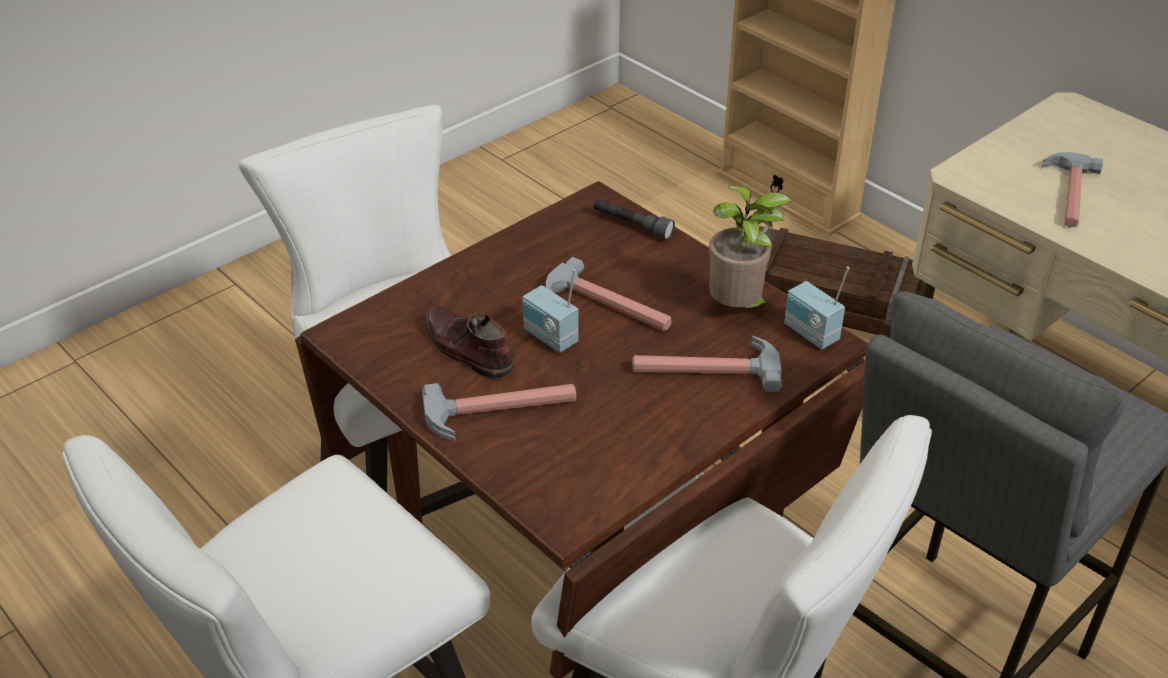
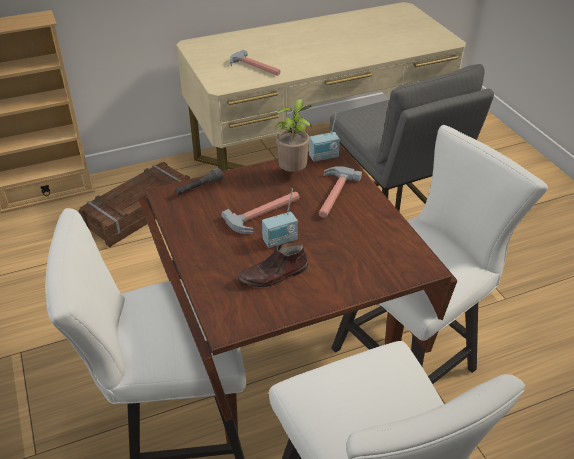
camera: 70 degrees left, 0 degrees up
(501, 411) = (333, 273): hammer -> none

